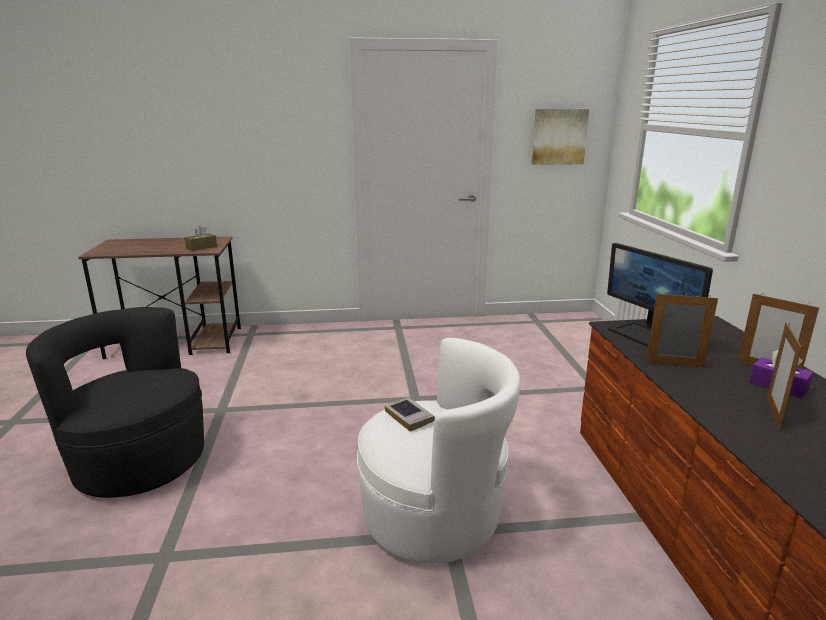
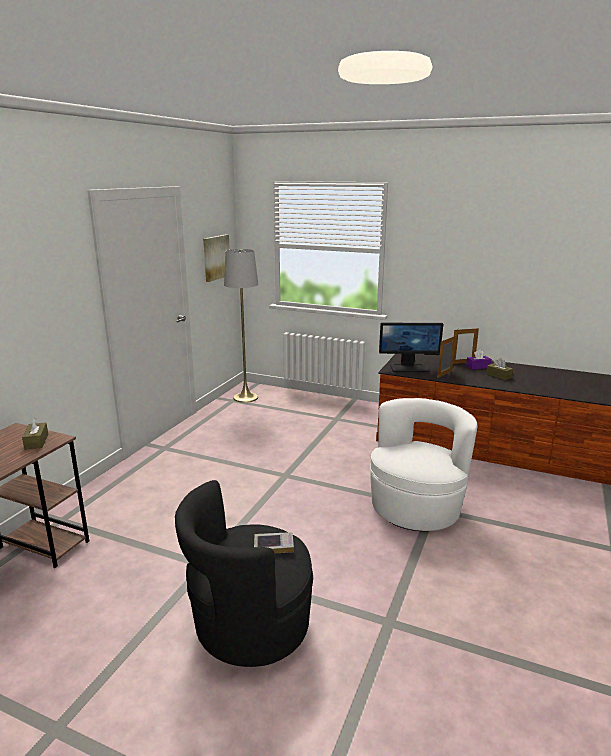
camera: 60 degrees left, 0 degrees up
(409, 417) = (405, 455): book -> book (273, 545)
(555, 324) = (245, 397): none -> grey floor lamp
(773, 413) = (498, 376): picture frame -> brown tissue box

